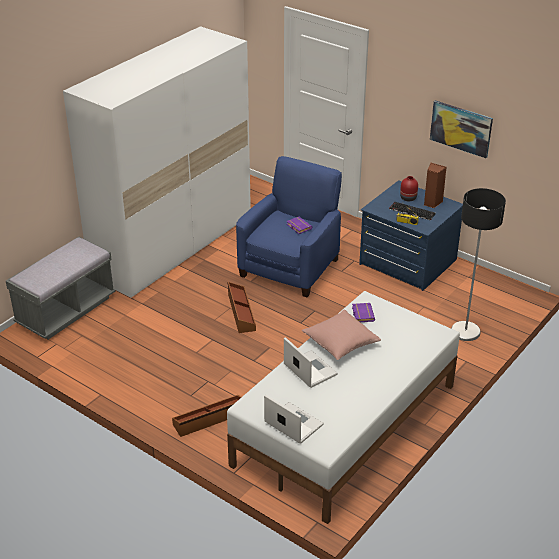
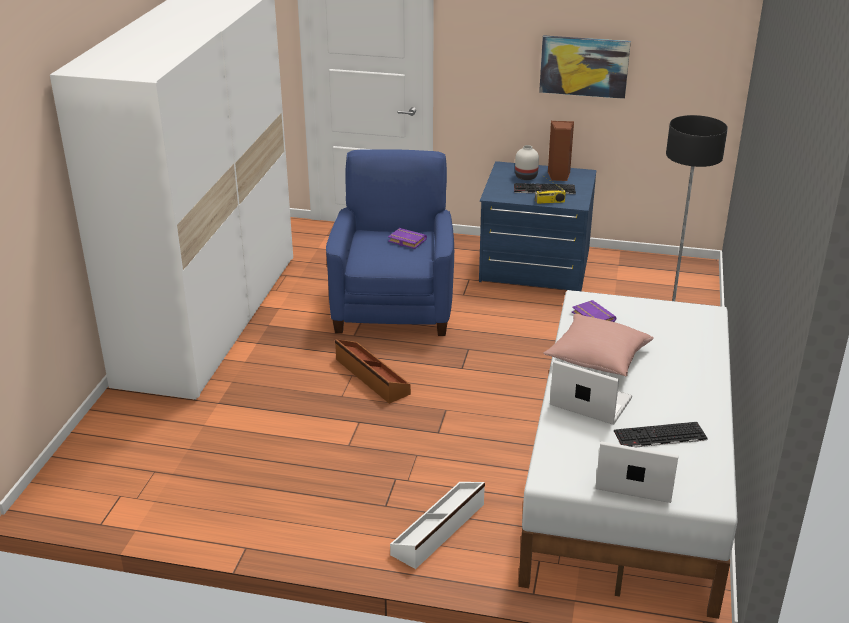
camera: 25 degrees left, 5 degrees down
(66, 311) = (104, 444): grey bench -> none
(210, 419) = (439, 530): brown storage box -> white storage box
(331, 403) = (659, 436): none -> keyboard
(408, 198) = (525, 176): red vase -> white vase

